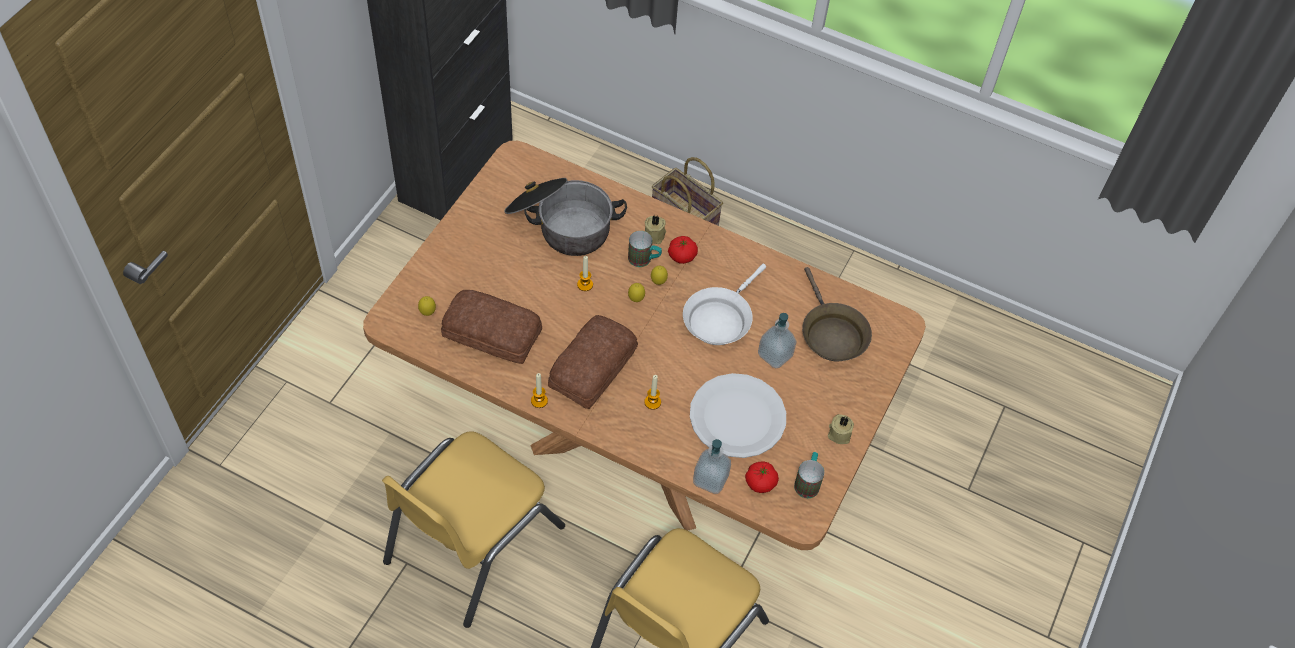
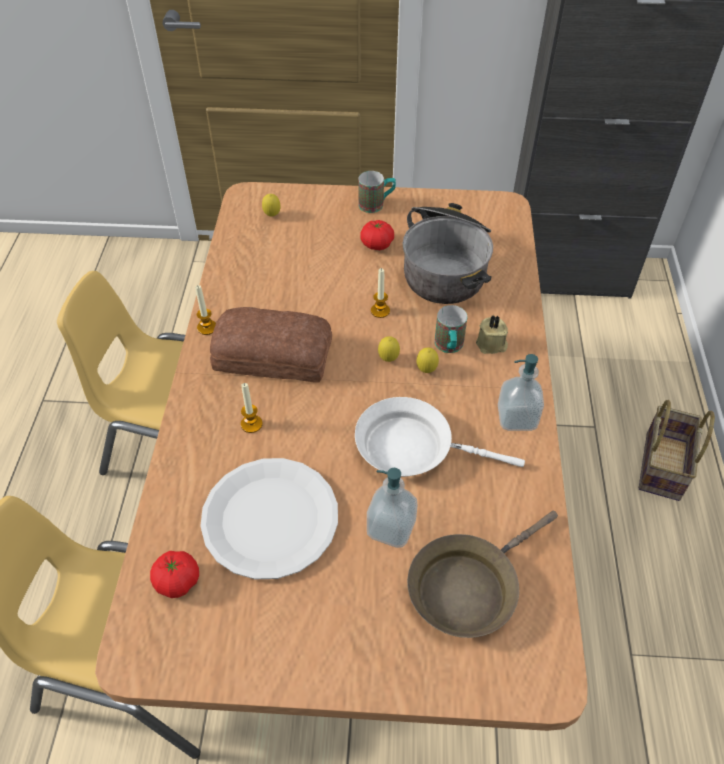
camera: 70 degrees right, 5 degrees down
(492, 334) = (272, 265): bread -> none
(682, 256) = (480, 379): tomato -> tomato (377, 244)
(710, 479) = (162, 522): soap dispenser -> soap dispenser (516, 418)
(808, 481) = (200, 642): mug -> mug (376, 204)
(839, 433) = (300, 656): beige candle -> none

